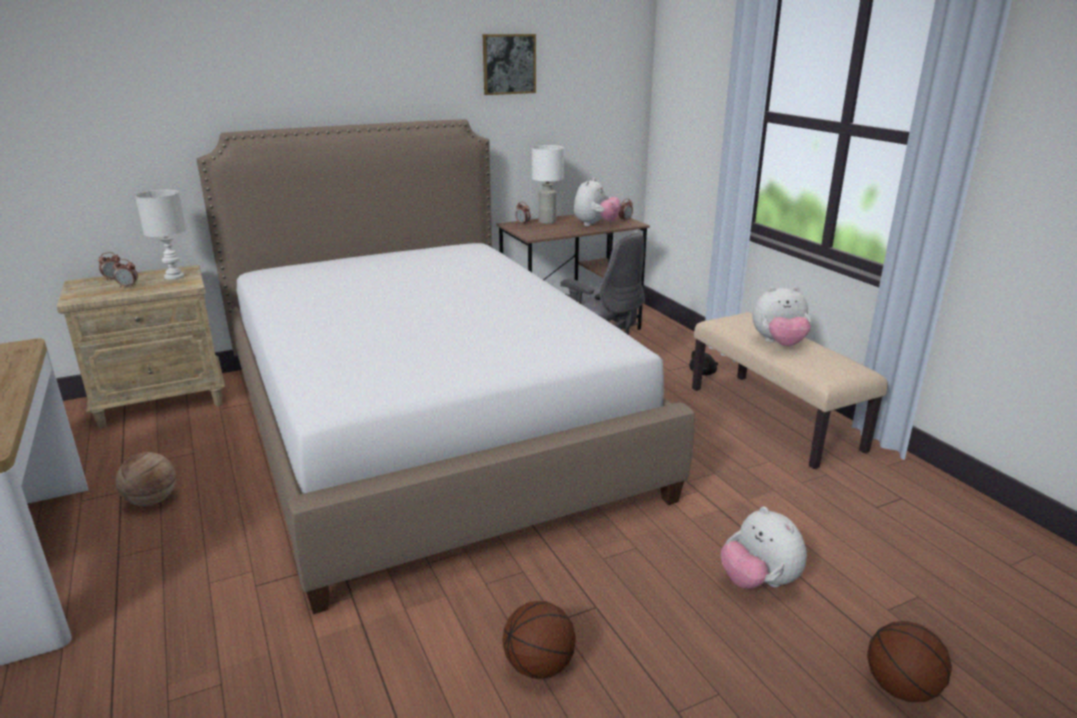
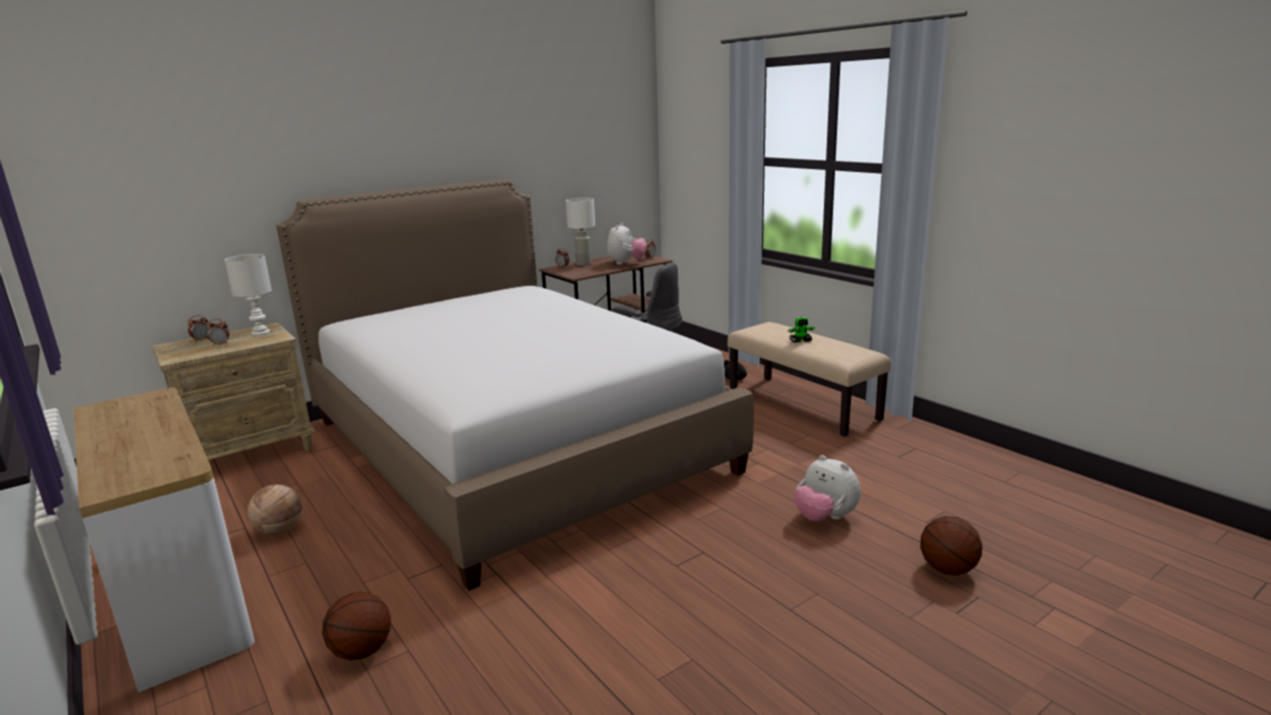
camera: 10 degrees left, 5 degrees down
(509, 64) = (541, 131): picture -> none
(539, 665) = (672, 597): basketball -> basketball (362, 651)
(779, 344) = (801, 341): plush toy -> toy robot

